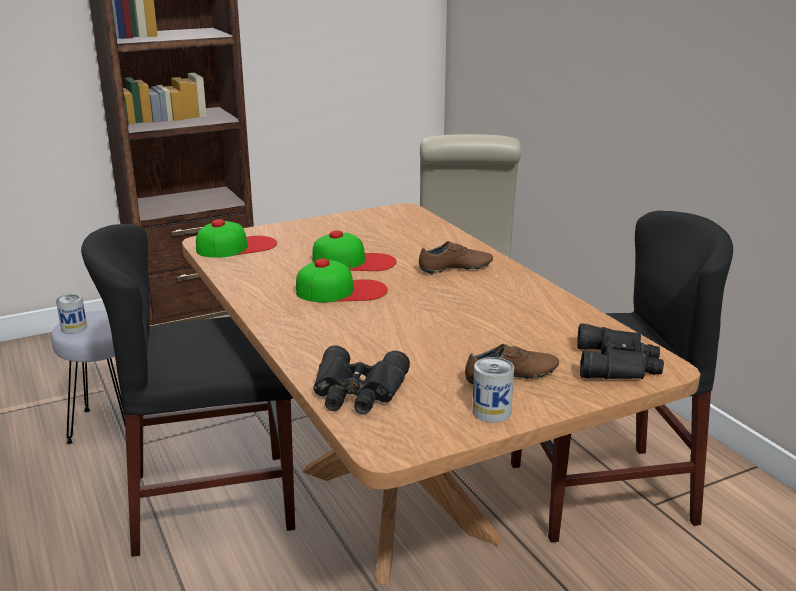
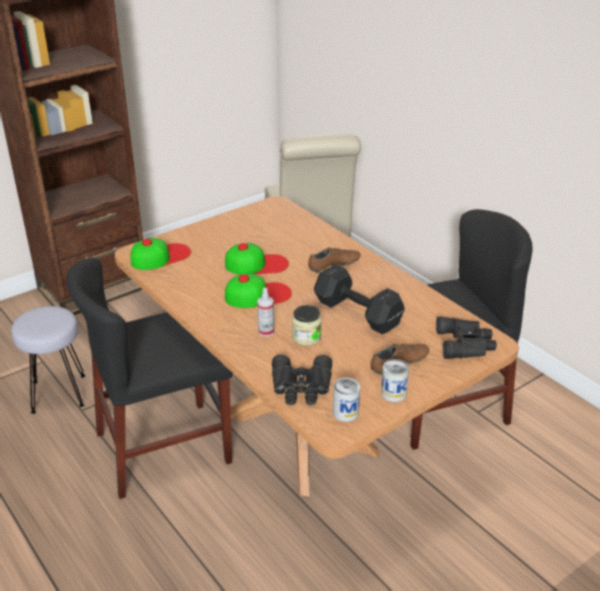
camera: 10 degrees left, 10 degrees up
(74, 328) = (30, 327): can -> can (345, 412)
(335, 328) = (266, 331): none -> spray bottle
(388, 338) = (306, 337): none -> jar
(468, 317) = (356, 312): none -> black dumbbell

